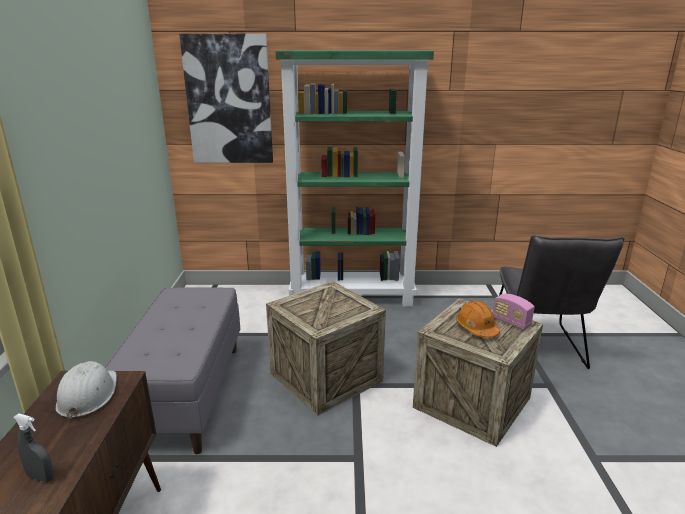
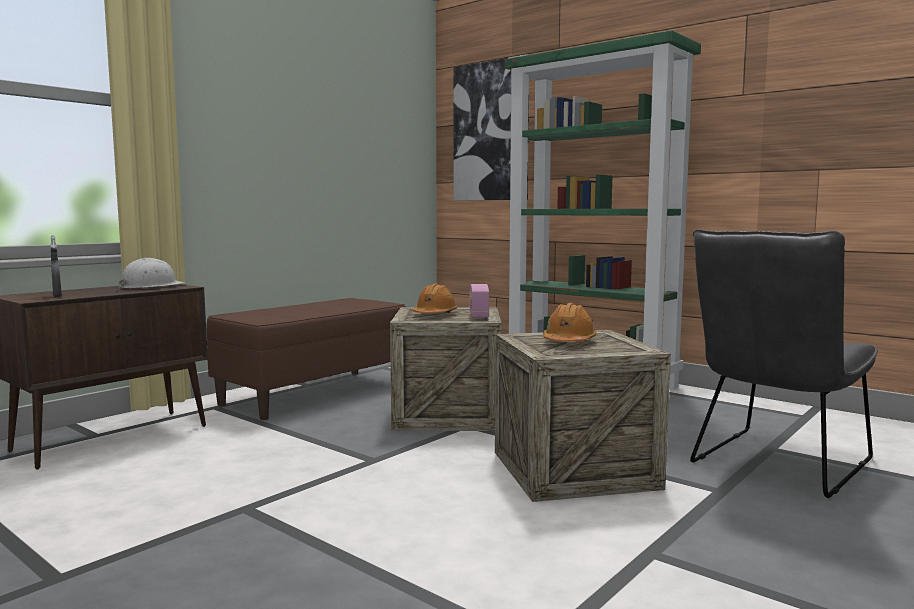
camera: 40 degrees right, 15 degrees down
(186, 394) = (315, 393): grey bench -> brown bench
(319, 311) = (435, 314): none -> orange hard hat
(511, 322) = (626, 346): radio -> radio (478, 316)

